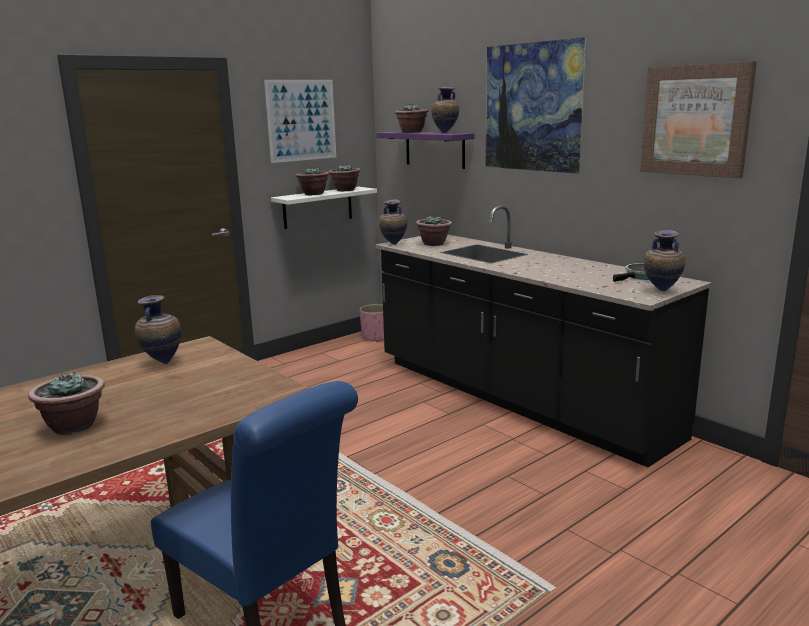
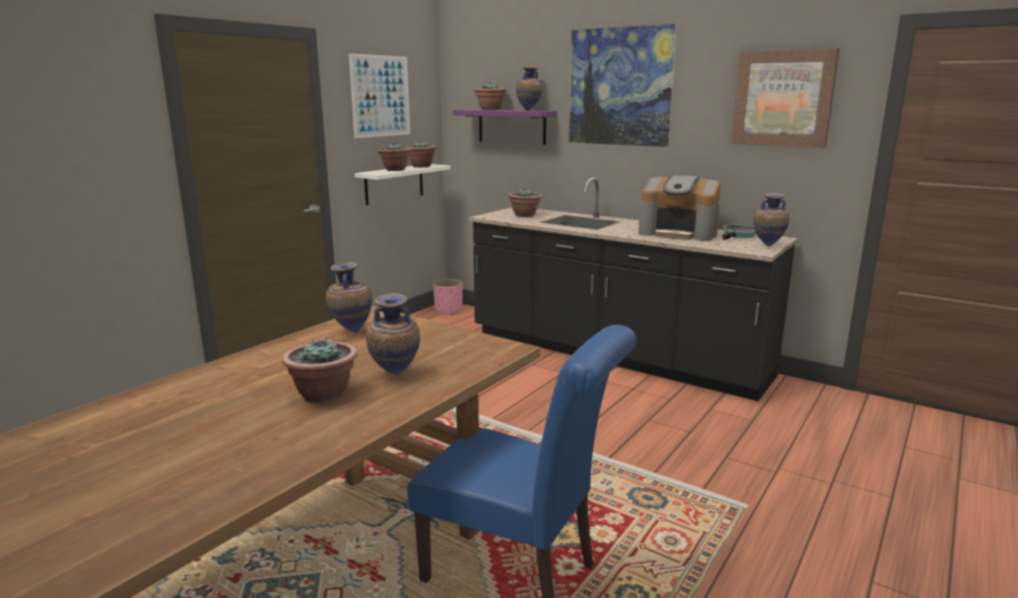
camera: 15 degrees left, 0 degrees up
(393, 244) = (486, 217): vase -> vase (394, 376)
(575, 271) = (678, 233): none -> coffee machine

